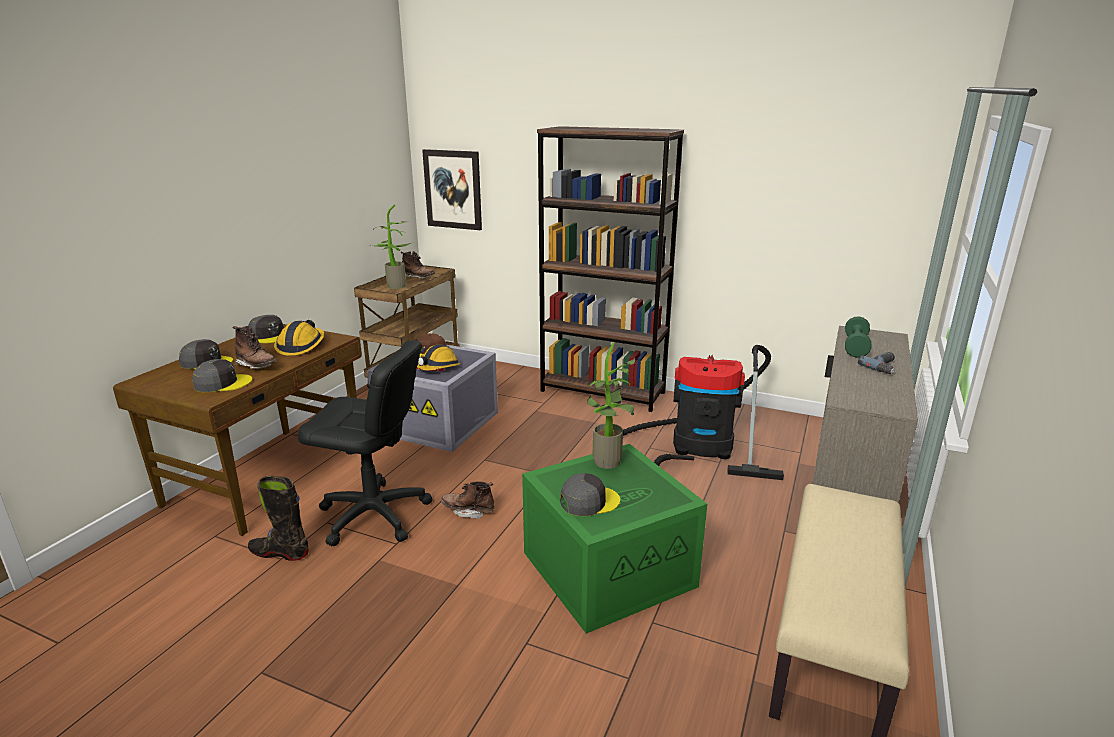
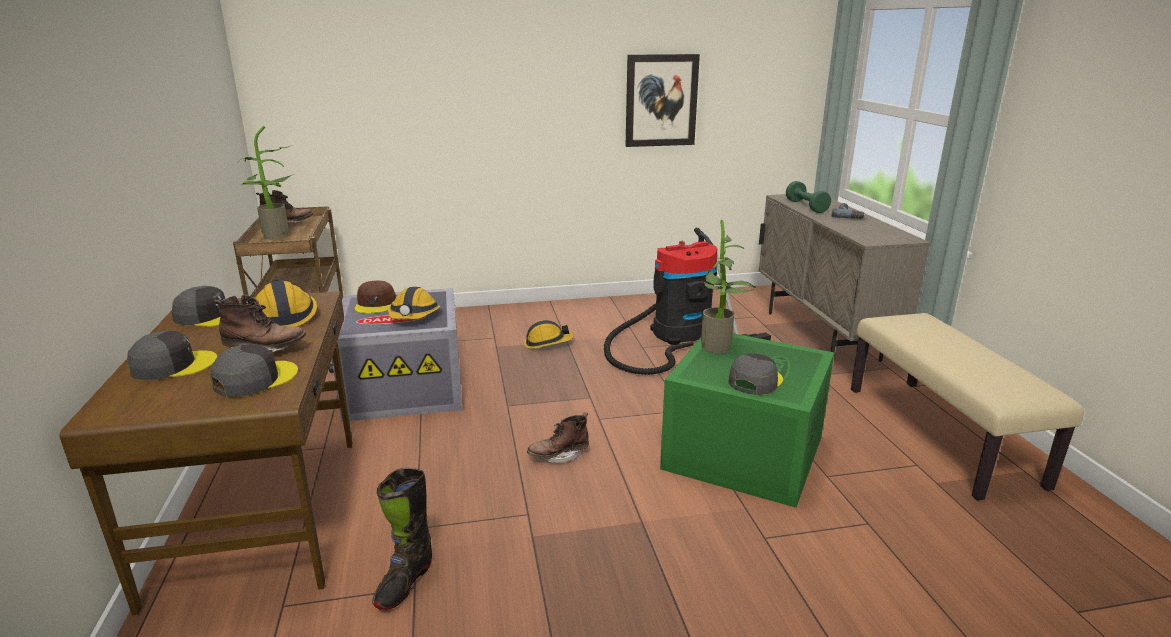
camera: 35 degrees left, 0 degrees up
(280, 553) = (404, 582): black boot -> black boot turned 45 degrees counterclockwise
(374, 515) = (463, 499): black office chair -> none
(453, 189) = (306, 106): picture -> picture (661, 100)
(577, 419) = (547, 343): none -> hard hat
(603, 392) = (538, 313): brown bookcase -> none

